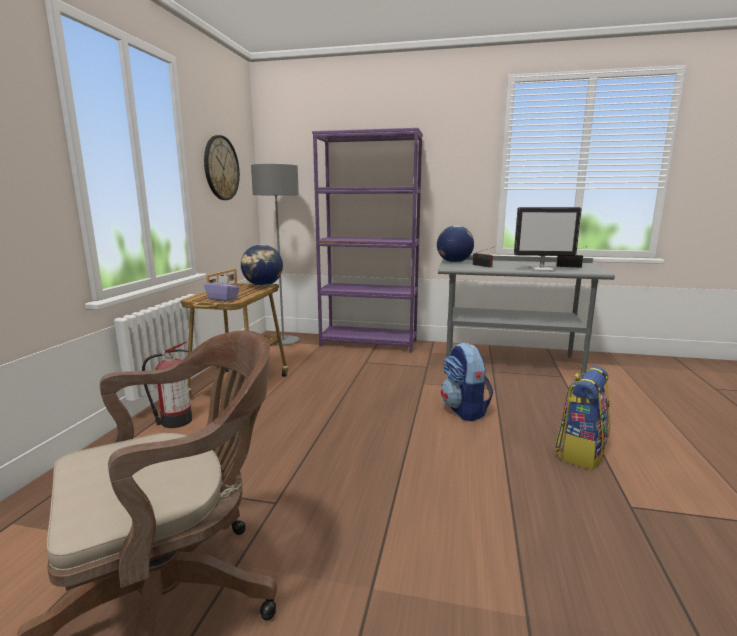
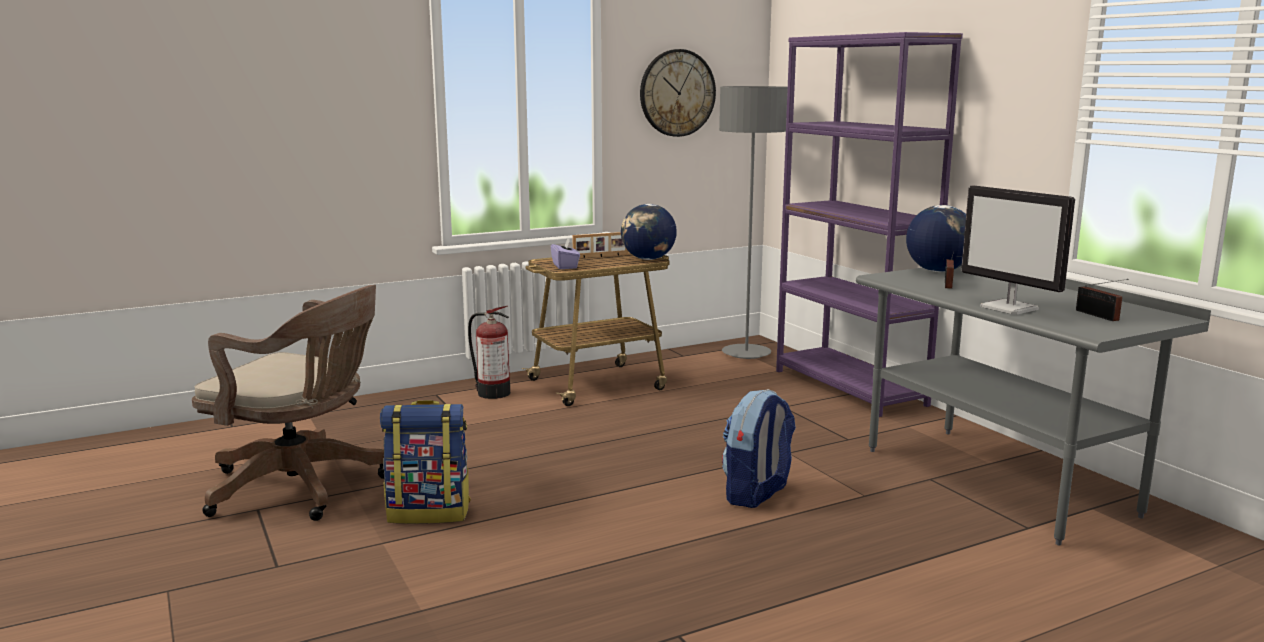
camera: 50 degrees right, 0 degrees up
(580, 452) = (771, 585): backpack -> backpack (430, 512)

